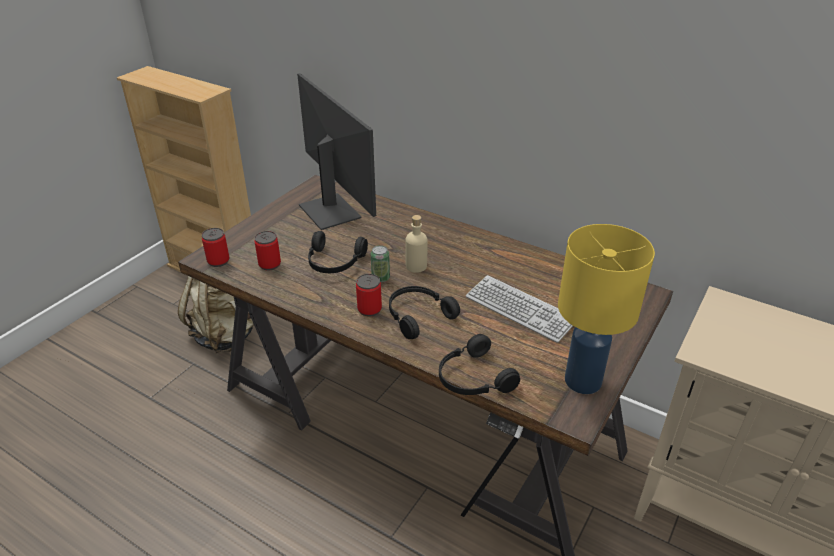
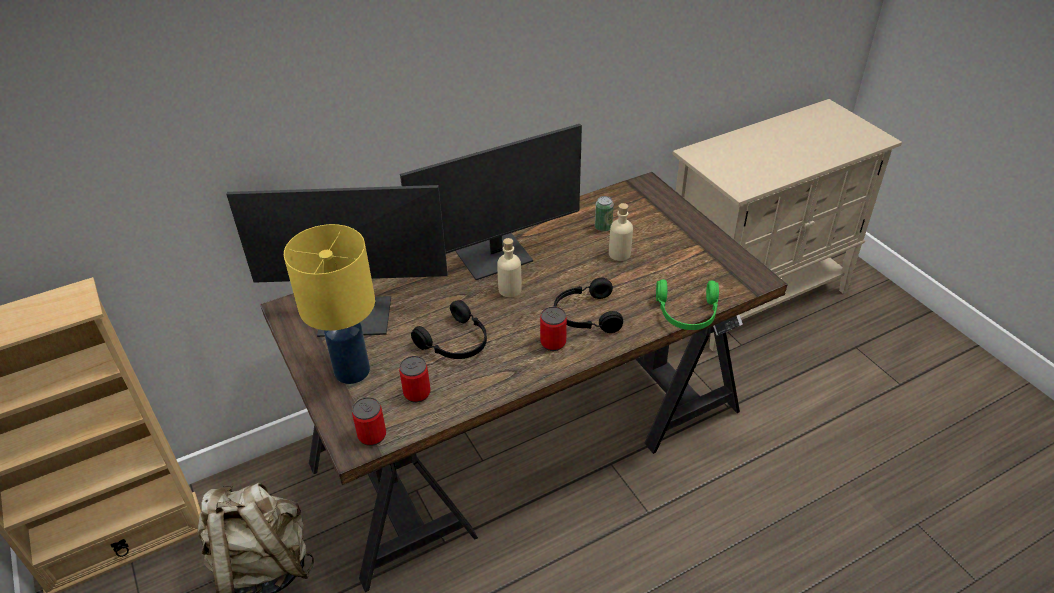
camera: 60 degrees left, 5 degrees up
(380, 278) = (509, 319): can -> can (603, 227)
(449, 246) = (495, 257): none -> monitor
(472, 378) = (687, 314): black headphones -> green headphones
(520, 309) = (619, 254): keyboard -> beige bottle
(582, 382) = (724, 259): yellow table lamp -> yellow table lamp (352, 372)

